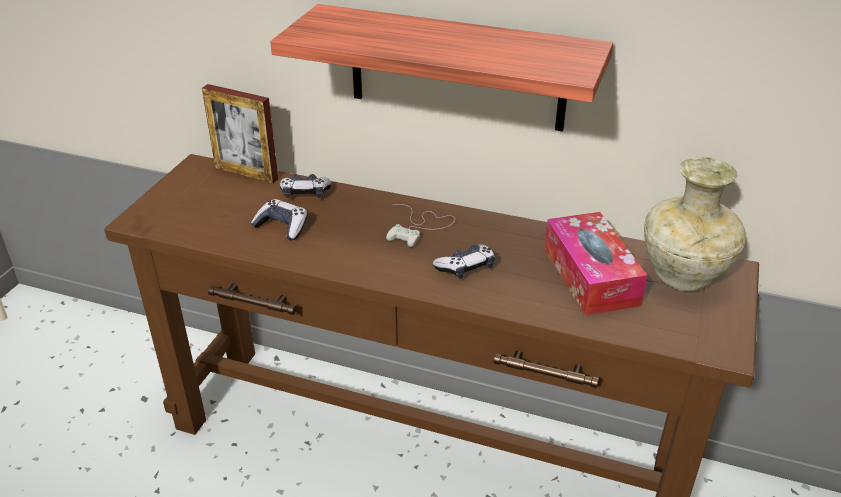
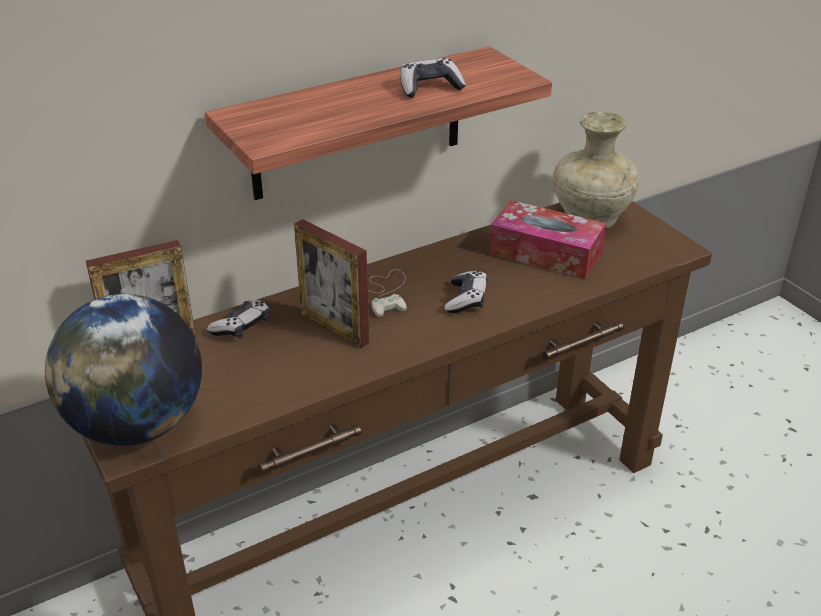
camera: 50 degrees left, 0 degrees up
(163, 210) = (137, 425): none -> globe
(282, 227) = (277, 363): game controller -> game controller (430, 88)
(351, 228) = (334, 328): none -> picture frame

